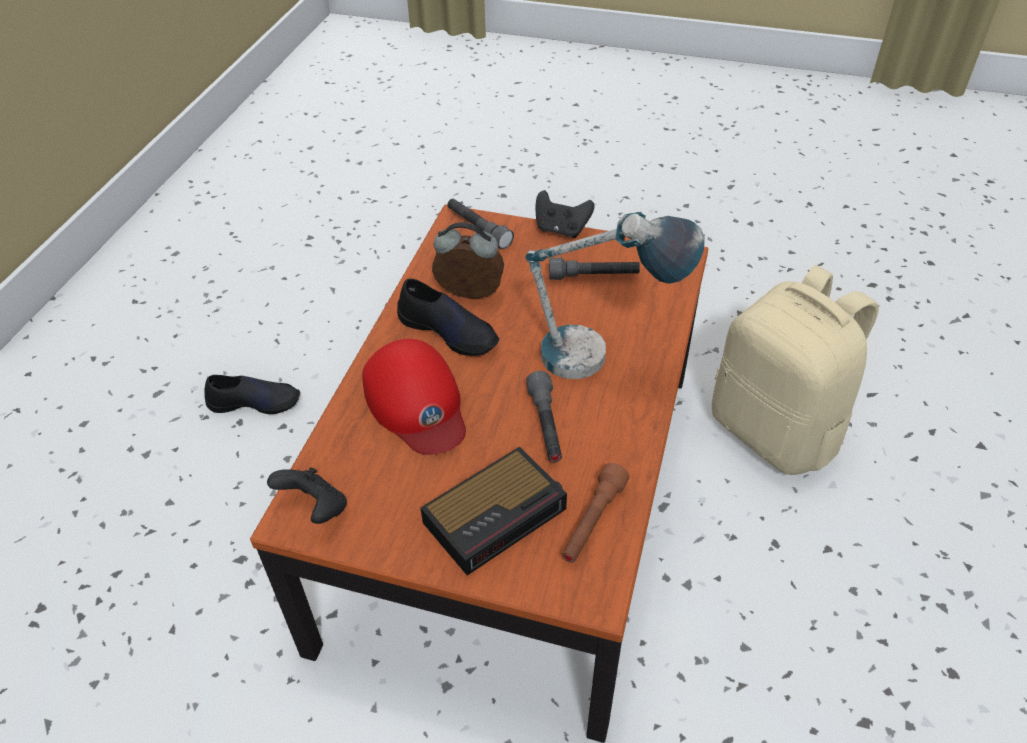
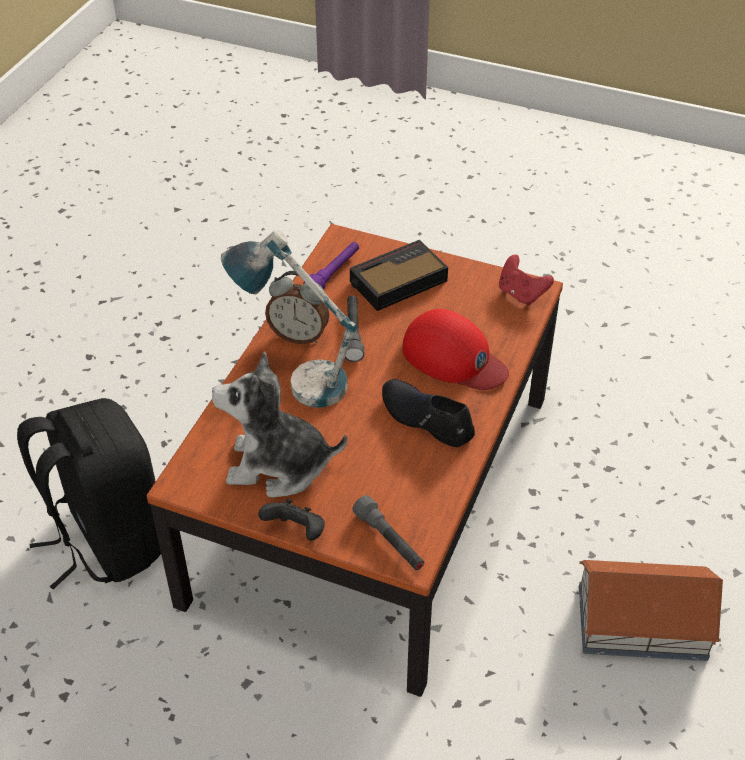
camera: 175 degrees left, 0 degrees up
(255, 402) = (643, 623): black shoe -> toy house
(315, 508) = (521, 294): black game controller -> red game controller
(416, 403) = (454, 358): red cap -> red cap turned 150 degrees clockwise
(469, 296) = (405, 454): alarm clock -> alarm clock (299, 335)
(592, 521) = (334, 273): brown flashlight -> purple flashlight
(593, 276) = (278, 466): grey flashlight -> plush toy
(776, 431) = (107, 538): beige backpack -> black backpack

